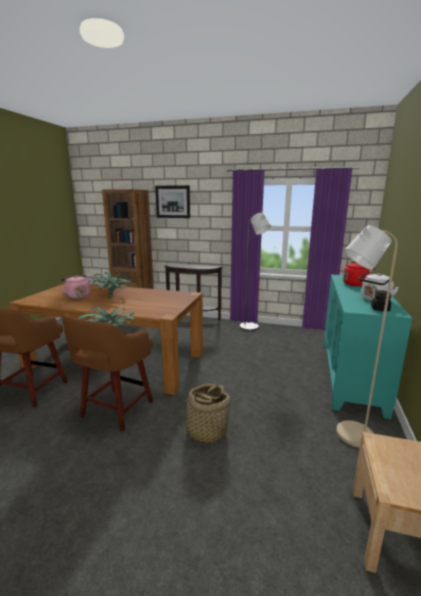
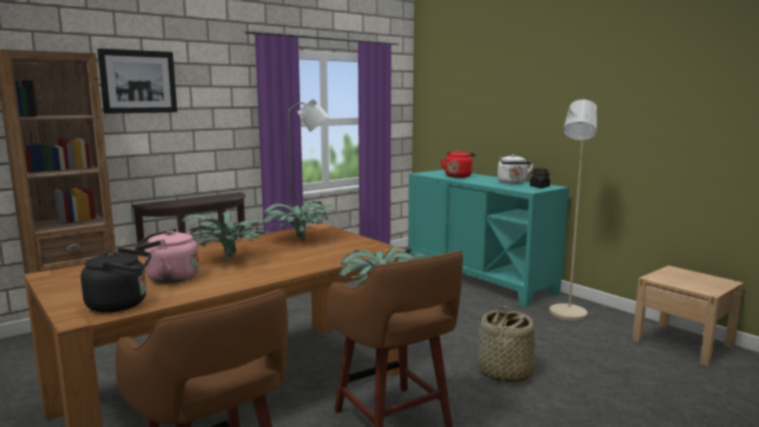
camera: 55 degrees left, 5 degrees down
(41, 300) = (121, 304): none -> black kettle
(160, 297) = (299, 240): none -> potted plant

